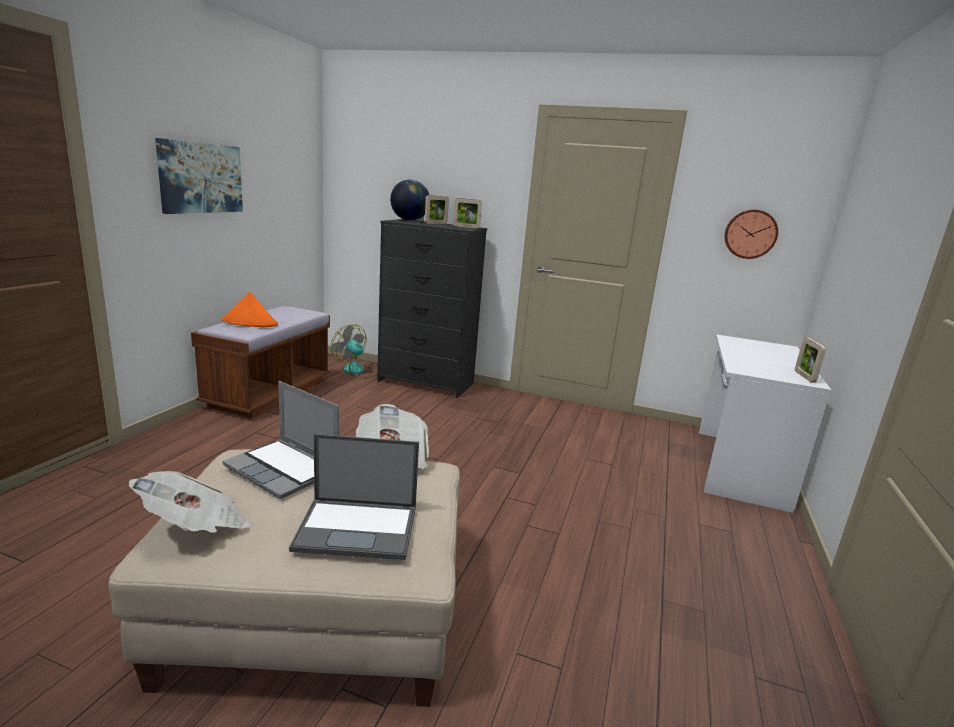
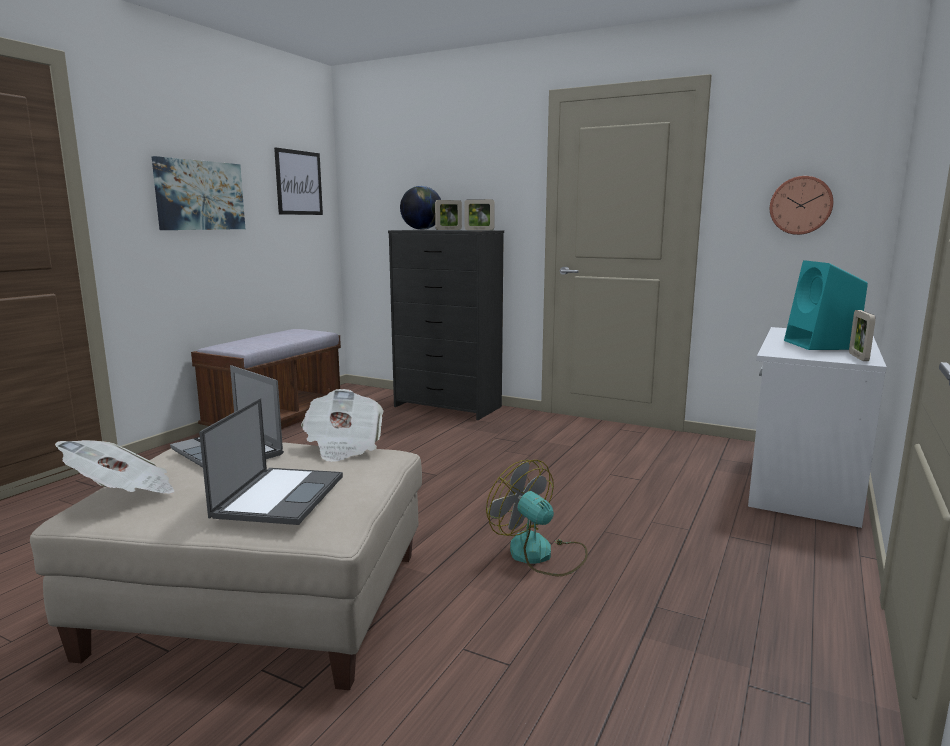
camera: 10 degrees right, 5 degrees down
(250, 323) = (251, 341): orange hat -> none
(290, 165) = (299, 183): none -> picture
(358, 371) = (376, 398): fan -> fan (540, 554)
(359, 528) = (280, 495): laptop -> laptop turned 90 degrees counterclockwise
(768, 360) = (821, 345): none -> turquoise speaker

